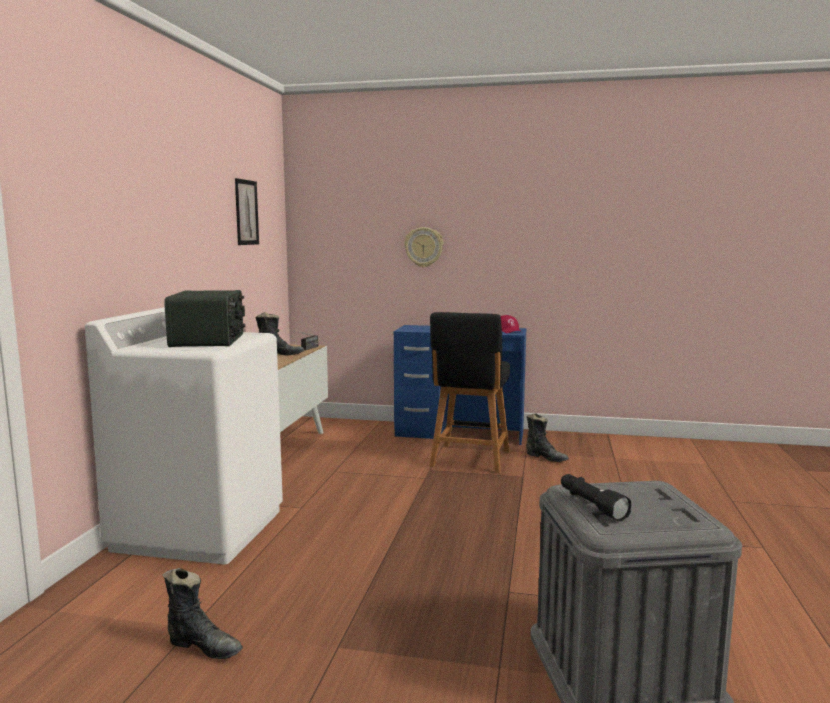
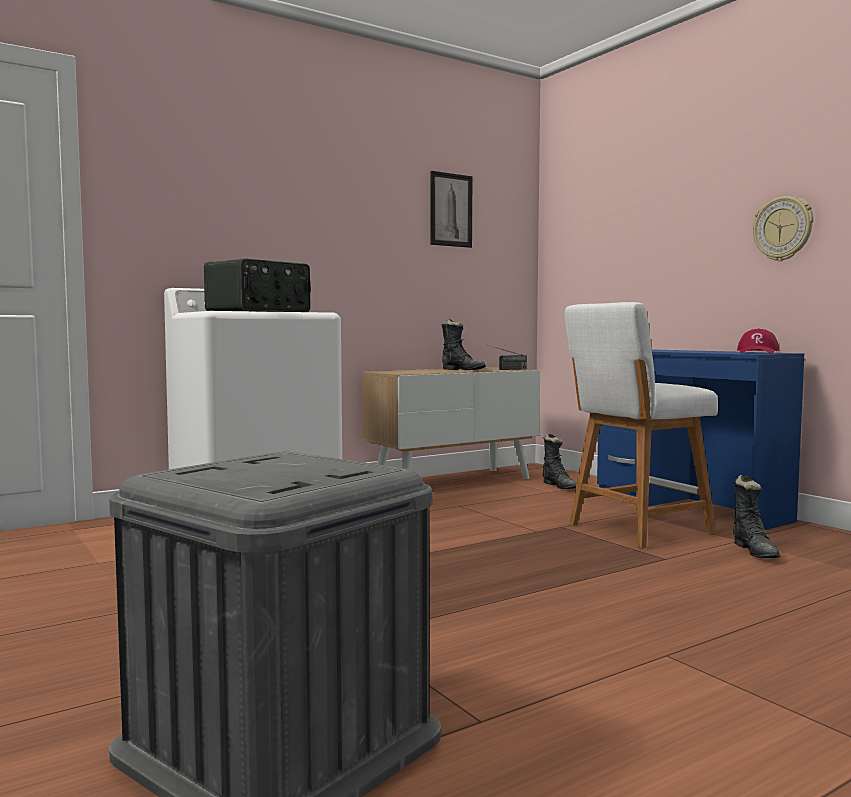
camera: 45 degrees right, 5 degrees down
(204, 647) = (75, 575): black boot -> black boot (559, 486)
(424, 247) = (674, 240): wall clock -> wall clock (783, 229)
(469, 460) = (635, 530): black stool -> white stool
(591, 505) = (238, 462): black flashlight -> none

